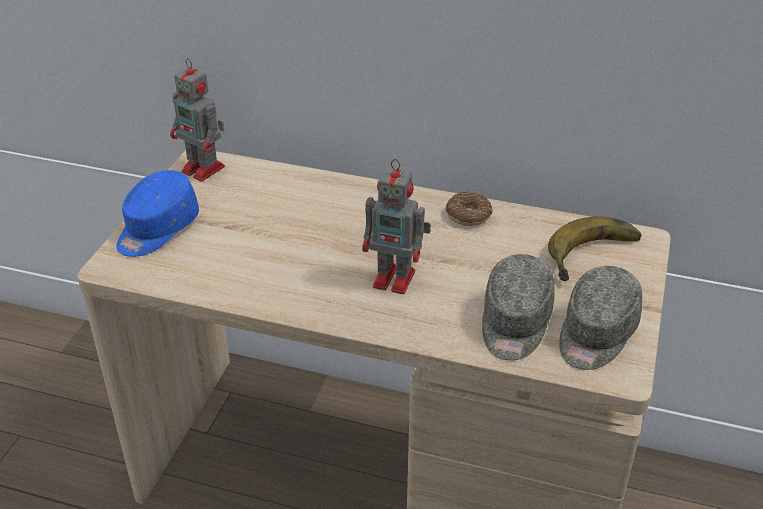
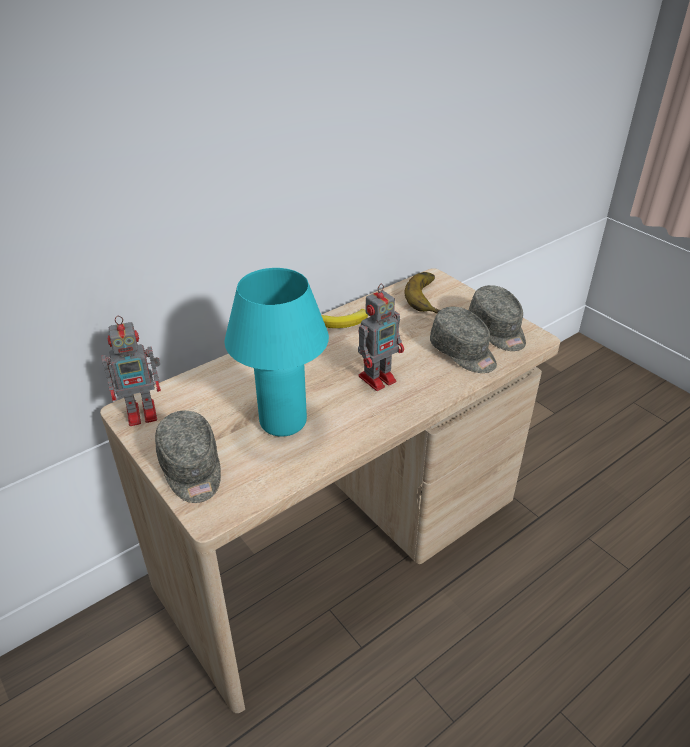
camera: 55 degrees left, 0 degrees up
(157, 230) = (191, 469): blue cap -> grey cap
(265, 249) = (283, 422): none -> turquoise table lamp
(468, 215) = (345, 322): donut -> banana

